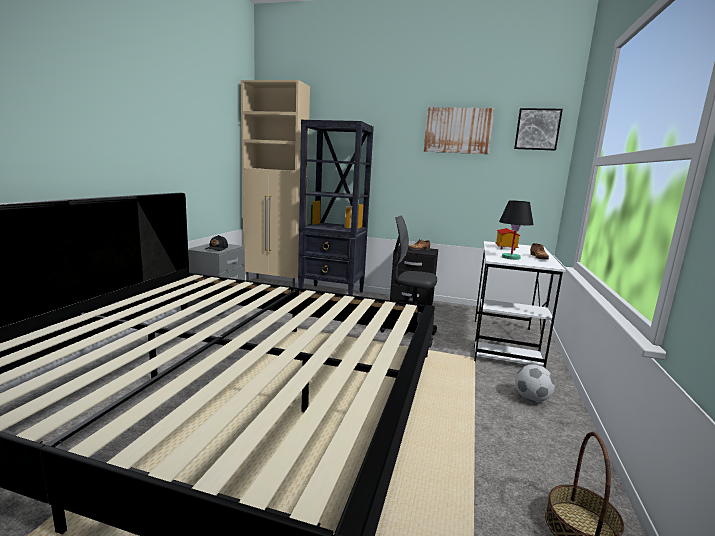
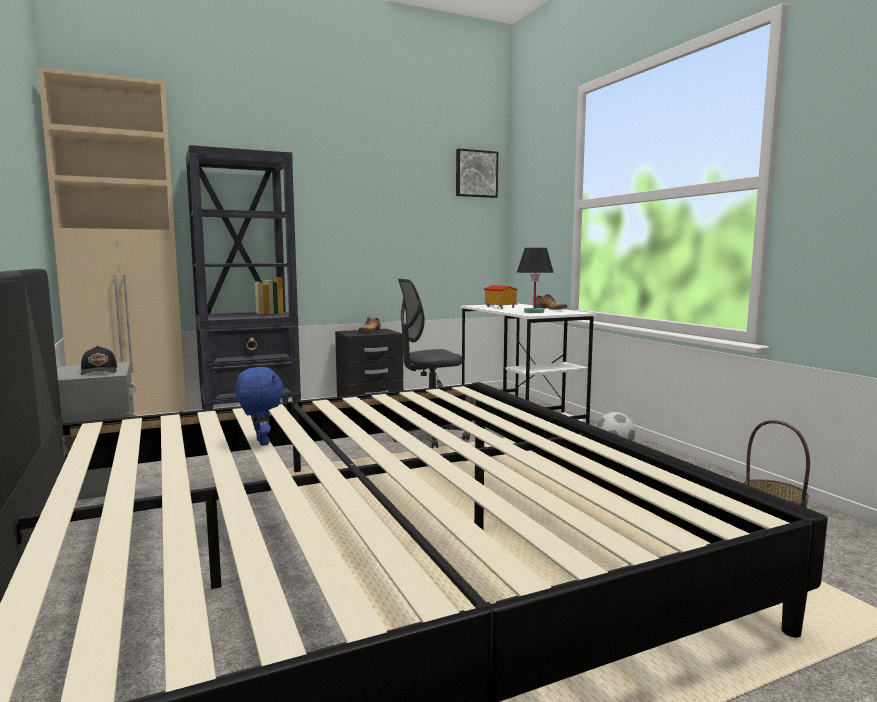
camera: 40 degrees left, 5 degrees down
(220, 308) = (261, 442): none -> blue plush toy
(458, 130) = (392, 172): picture -> none

